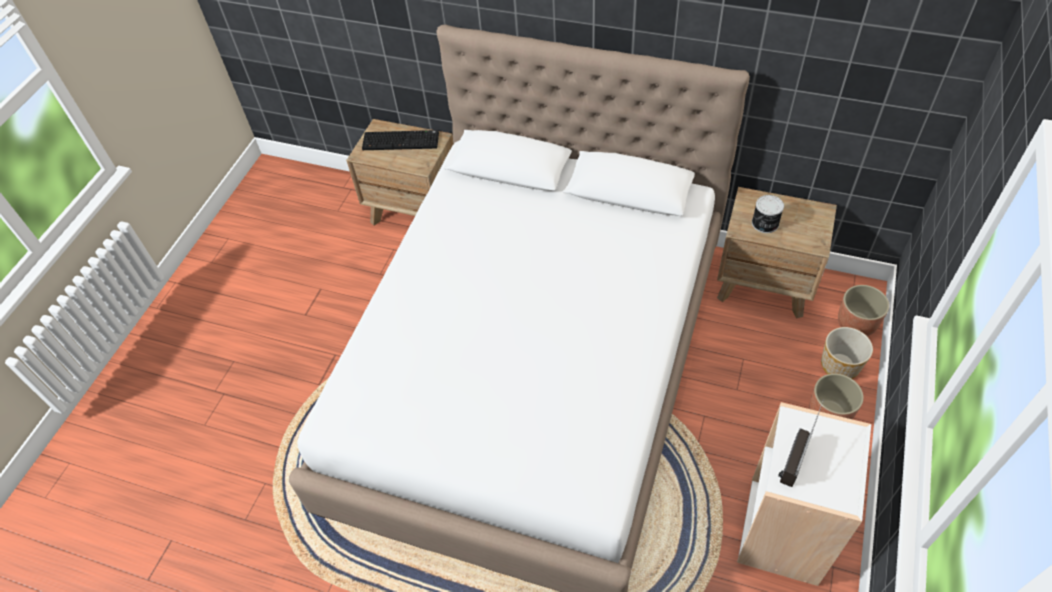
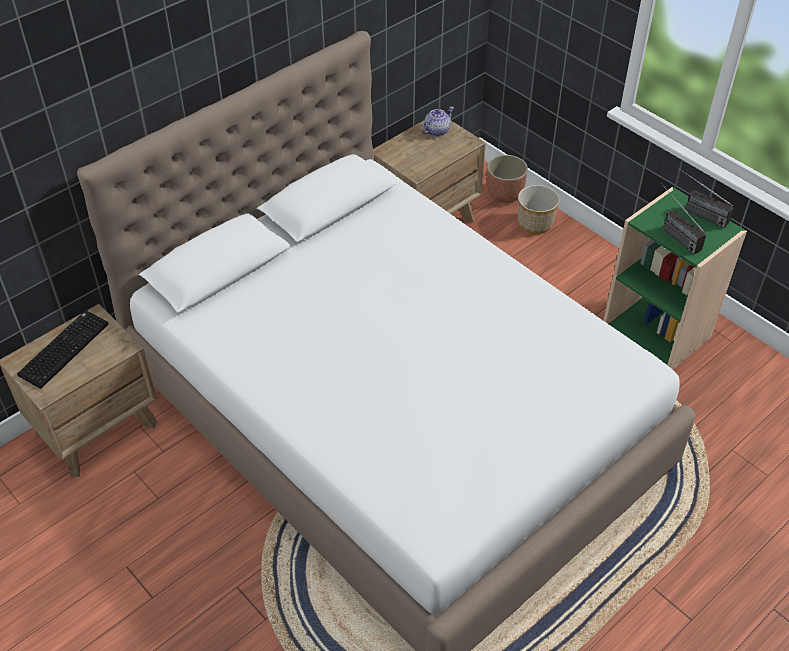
camera: 65 degrees left, 5 degrees down
(765, 223) = (423, 156): can -> none
(784, 531) = (658, 332): white bookcase -> green bookcase
(809, 216) = (437, 130): none -> teapot
(829, 413) = (573, 252): planter -> none
(847, 460) = (695, 212): none -> radio

